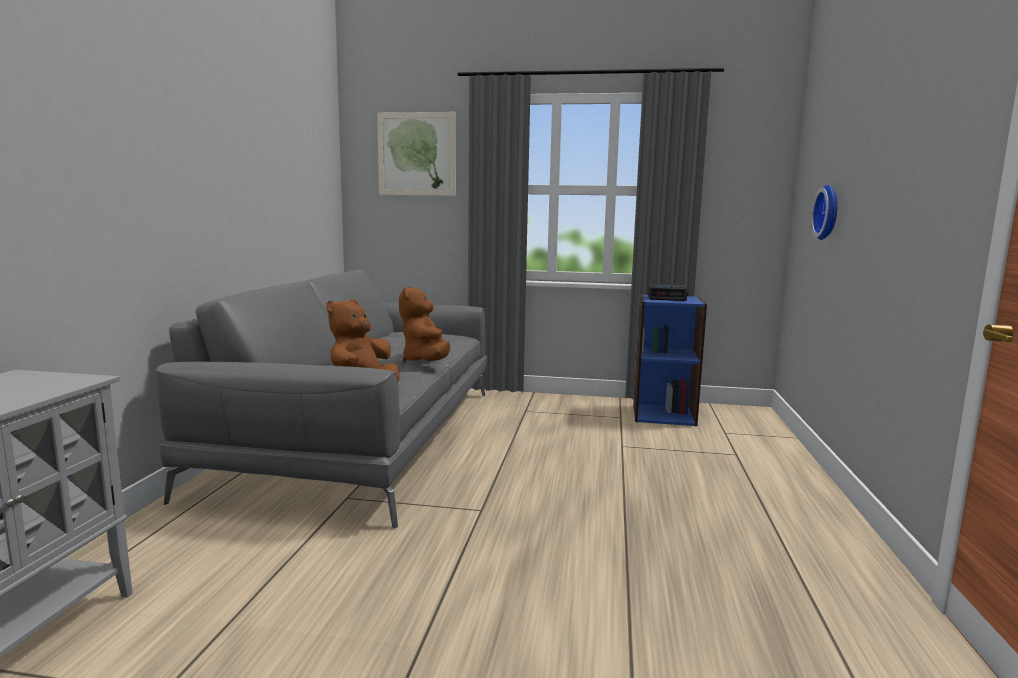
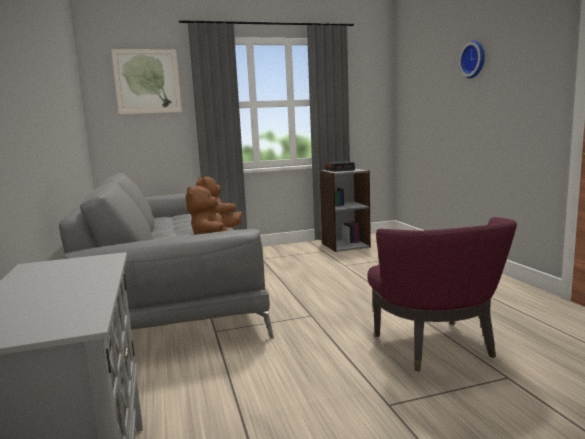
camera: 25 degrees left, 0 degrees up
(587, 617) = (436, 347): none -> purple armchair
(663, 414) = (345, 245): blue bookcase -> grey bookcase
(829, 212) = (434, 109): wall clock -> wall clock (474, 59)

